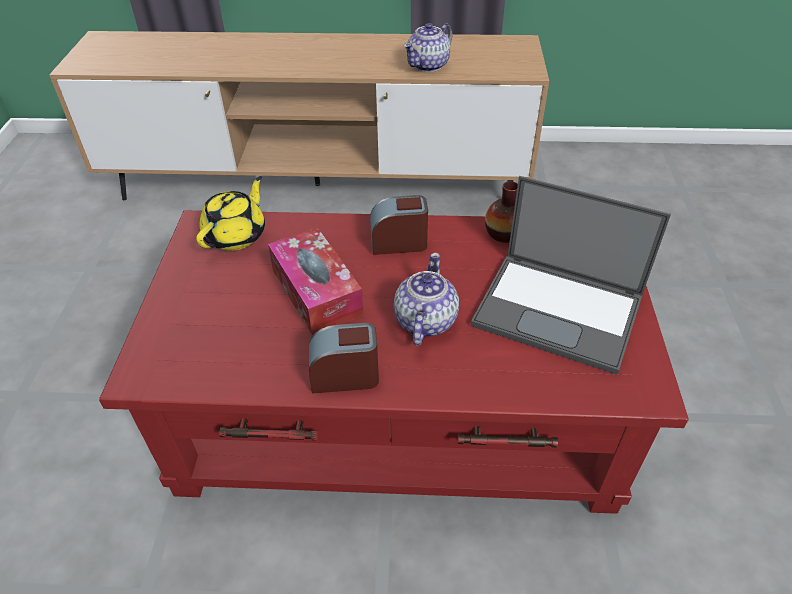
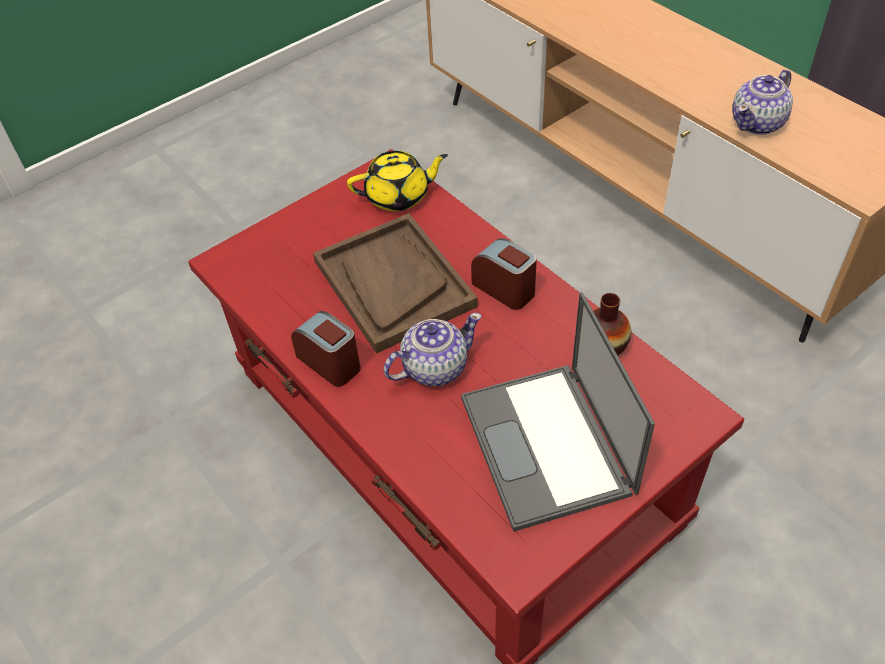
camera: 50 degrees right, 5 degrees up
(316, 291) = (393, 284): tissue box -> brown tray
(428, 65) = (758, 123): teapot -> teapot turned 45 degrees counterclockwise

